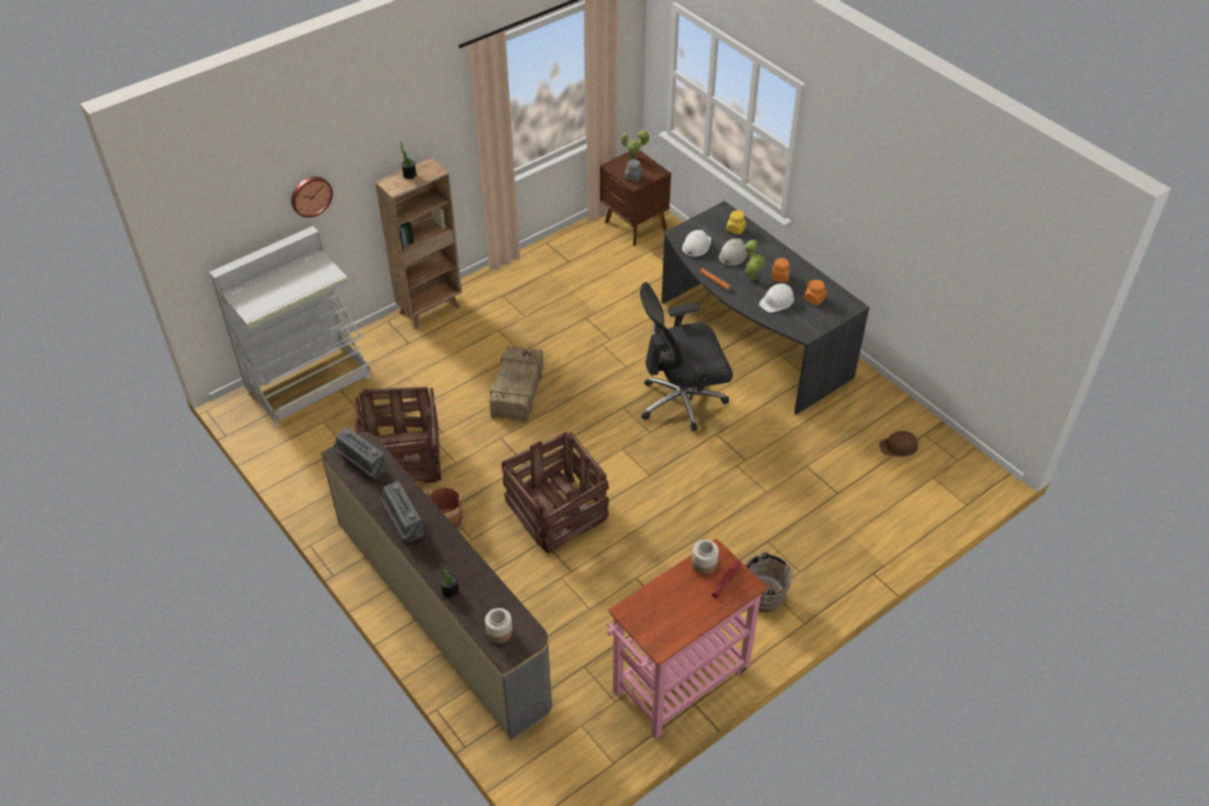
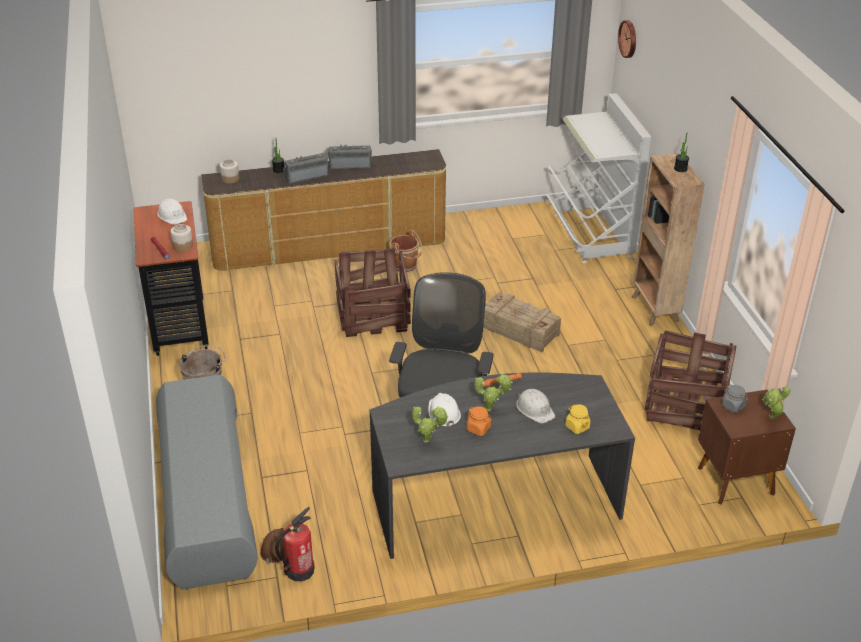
camera: 115 degrees right, 10 degrees down
(310, 195) = (661, 114): wall clock -> wall clock (629, 39)
(360, 464) = (415, 160): radio -> radio (306, 176)
(400, 458) = (482, 259): crate -> crate (685, 404)
(442, 611) = (329, 247): grey cabinet -> brown cabinet
(678, 682) = (179, 325): pink cart -> black cart
(696, 246) = (564, 388): white hard hat -> white hard hat (172, 215)
(814, 299) = (428, 440): orange jar -> potted plant
(886, 521) = (205, 495): none -> grey bench
(908, 424) = (299, 570): none -> fire extinguisher

